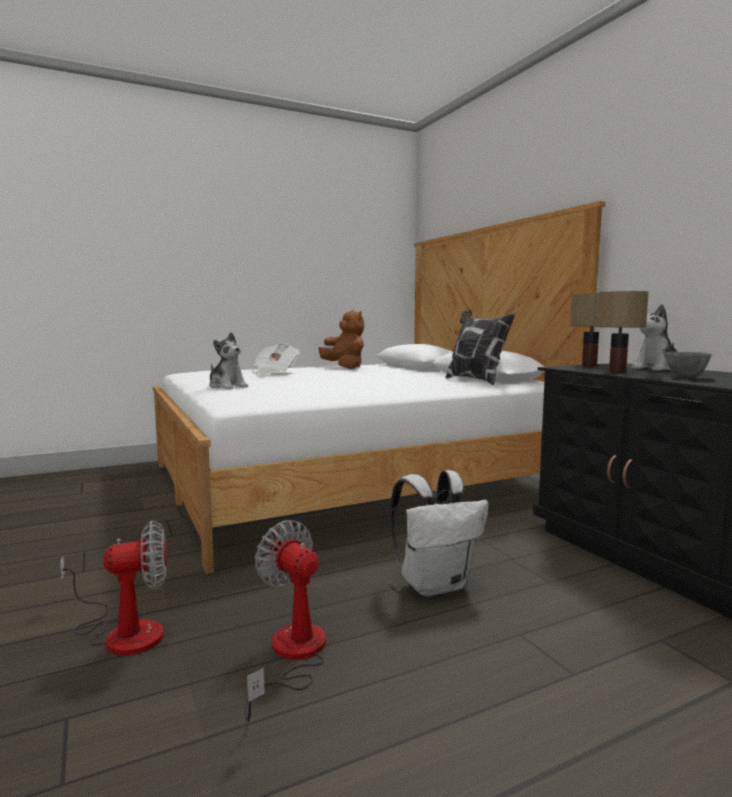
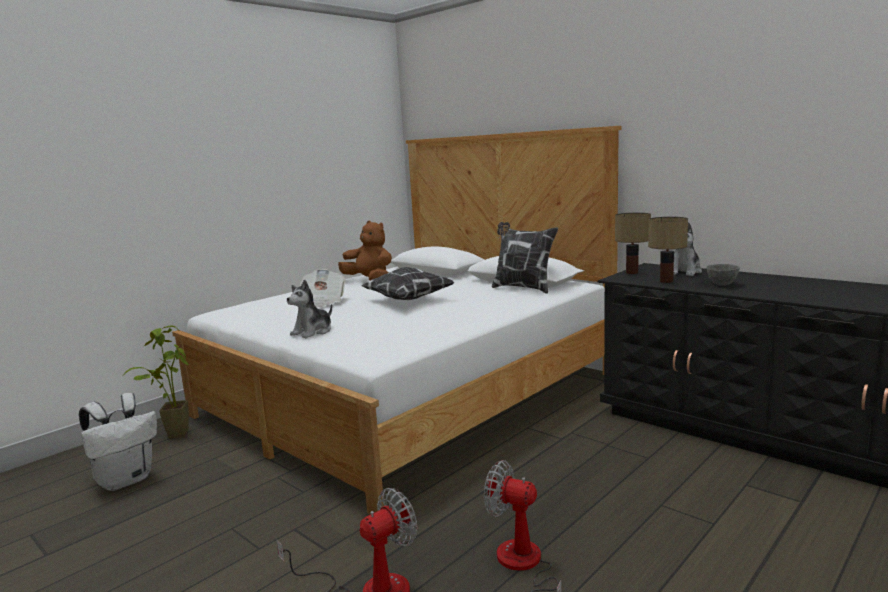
camera: 20 degrees left, 5 degrees up
(130, 475) = (171, 434): none -> potted plant
(227, 386) = (313, 332): plush toy -> plush toy turned 105 degrees clockwise
(350, 377) = (408, 299): none -> pillow
(435, 584) = (573, 481): white backpack -> white backpack (126, 480)

